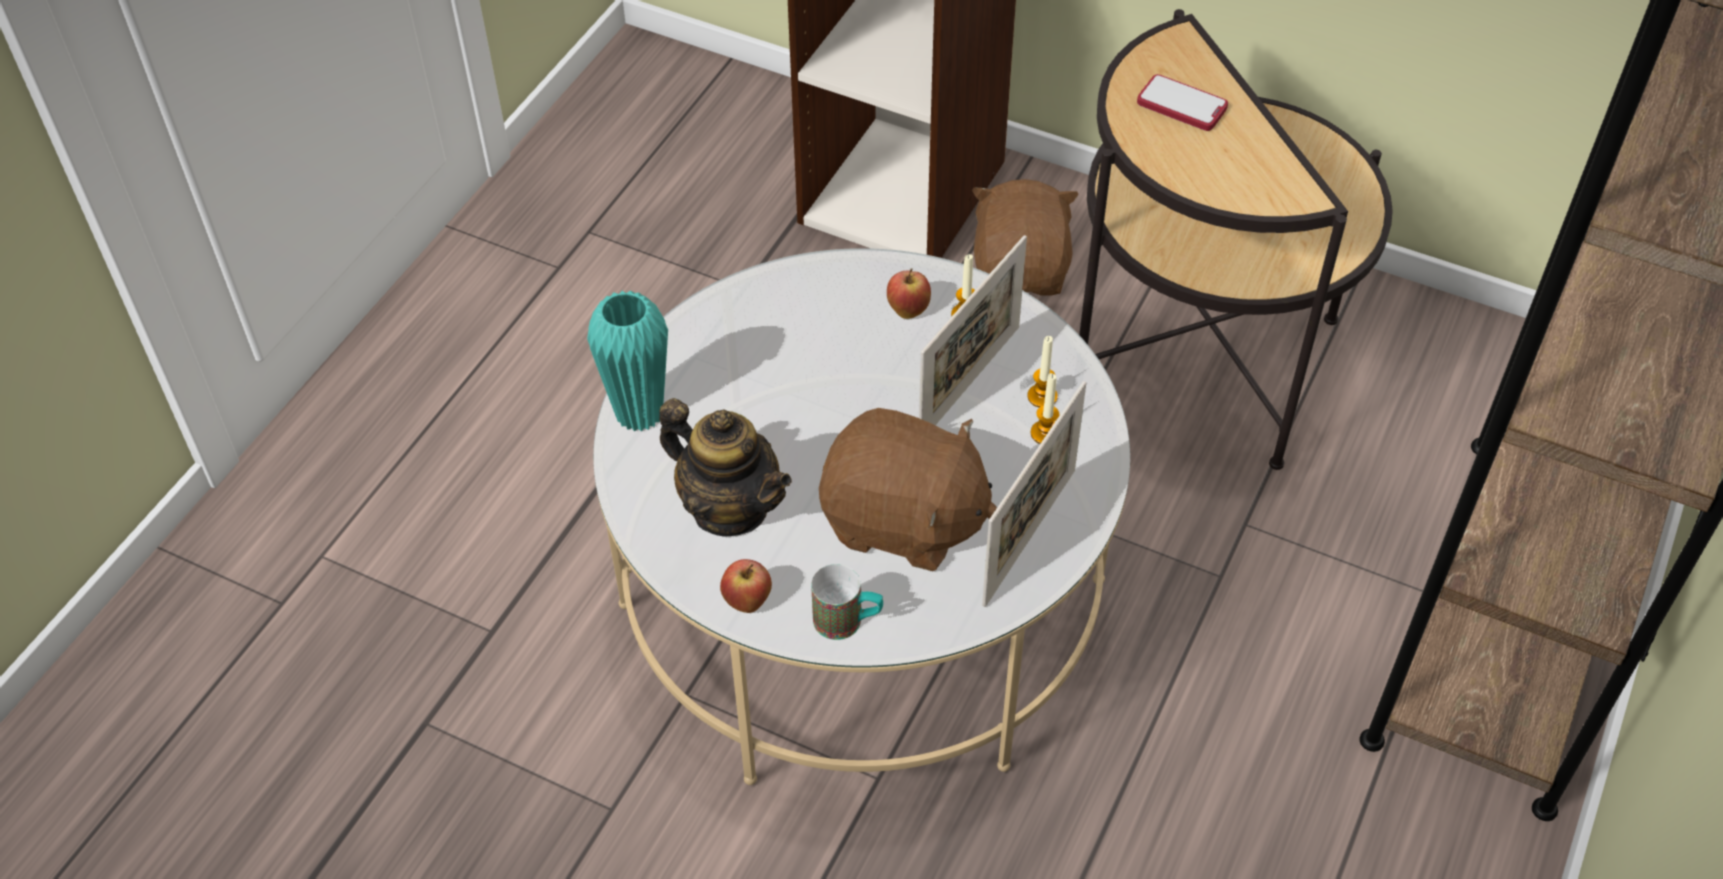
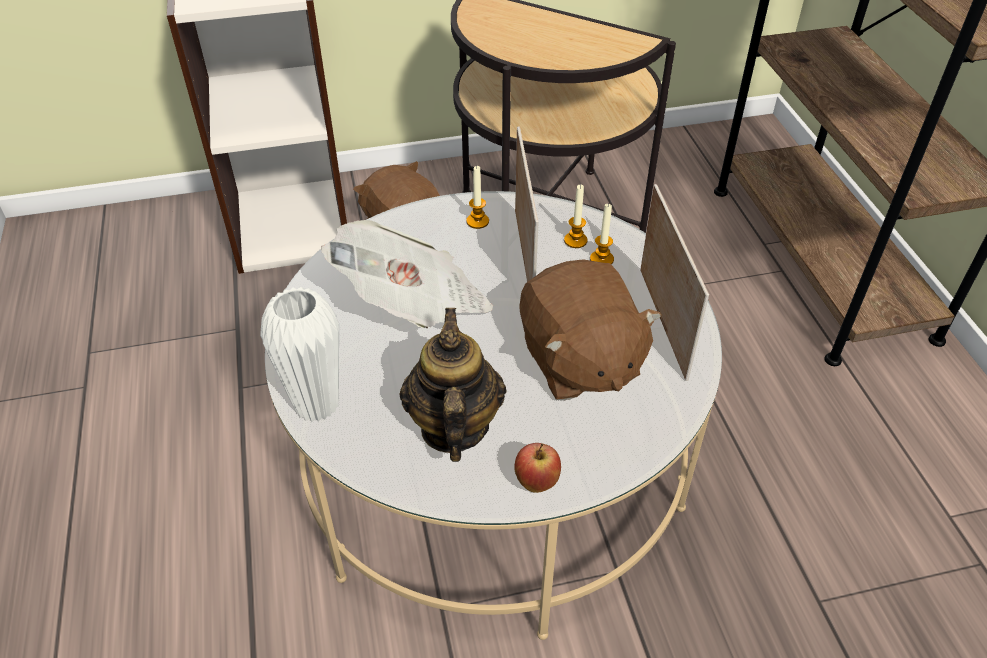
camera: 40 degrees left, 5 degrees down
(639, 413) = (317, 405): turquoise vase -> white vase
(730, 508) = (453, 427): teapot -> teapot turned 90 degrees counterclockwise
(812, 369) = (414, 305): none -> newspaper
(848, 622) = (618, 449): mug -> none
(903, 522) = (579, 361): brown plush toy -> brown plush toy turned 90 degrees clockwise
(908, 311) = (439, 238): apple -> none
(1181, 105) = (519, 28): phone -> none

